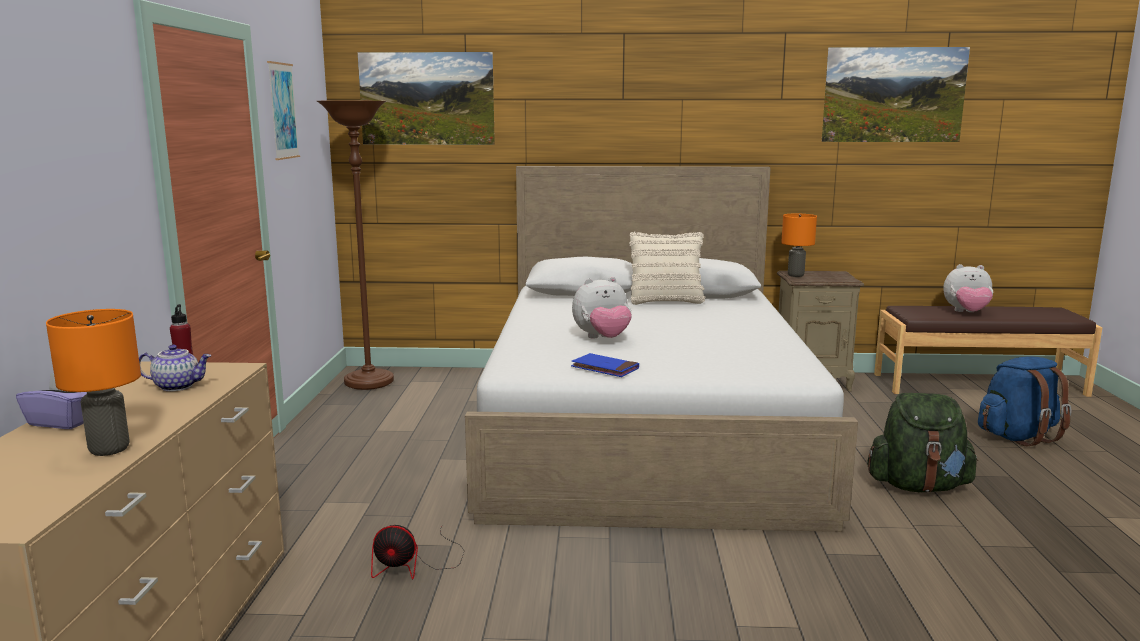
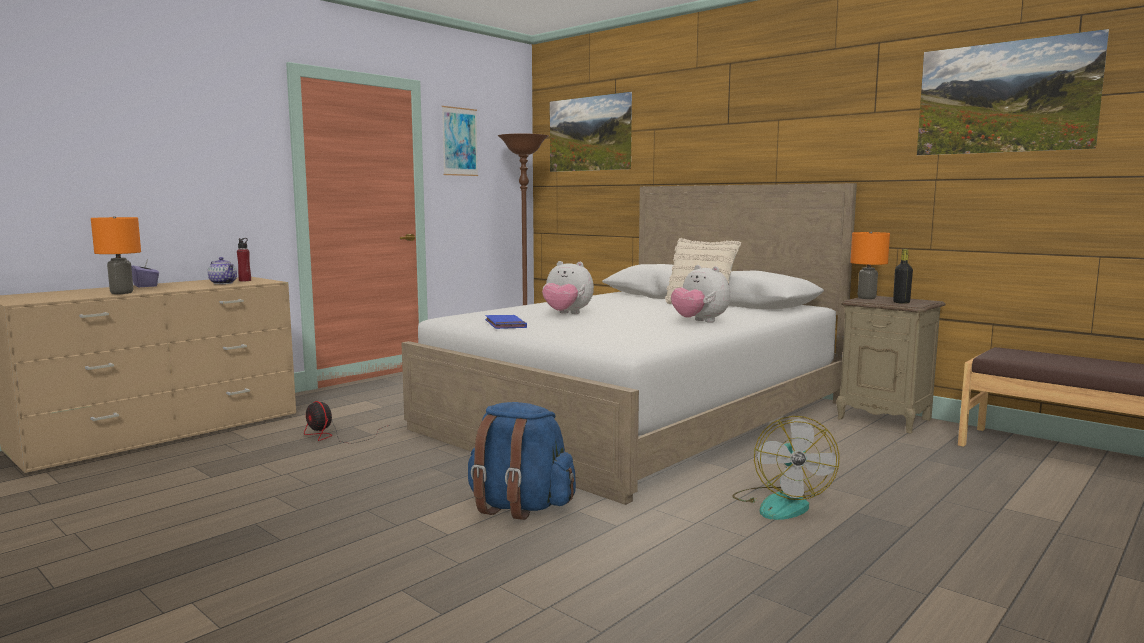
camera: 40 degrees right, 5 degrees down
(833, 277) = (901, 302): none -> black bottle
(918, 486) = (780, 503): green backpack -> fan
(966, 312) = (1078, 363): plush toy -> plush toy (699, 322)
(1018, 436) = (1022, 507): blue backpack -> blue backpack (519, 506)

